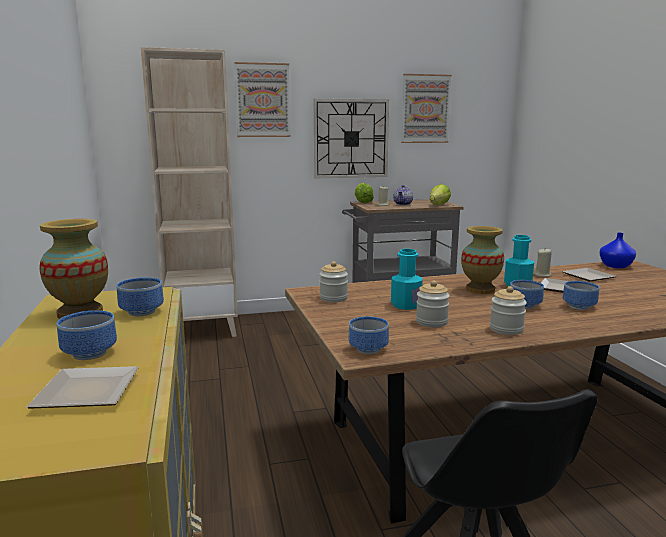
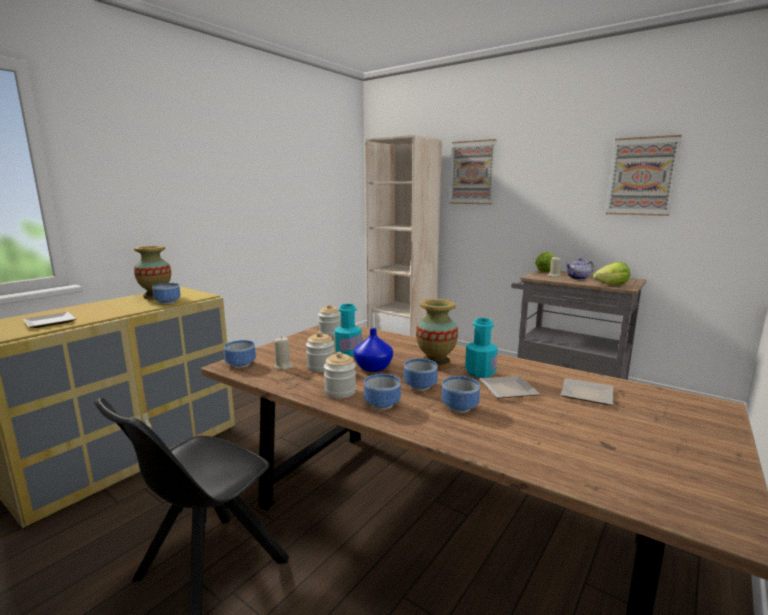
camera: 50 degrees right, 0 degrees up
(88, 353) = (100, 311): bowl -> bowl (382, 403)
(351, 138) = (549, 207): wall clock -> none
(542, 275) = (541, 375): beige candle -> beige candle (283, 366)
(615, 266) = (677, 400): blue vase -> blue vase (372, 367)

